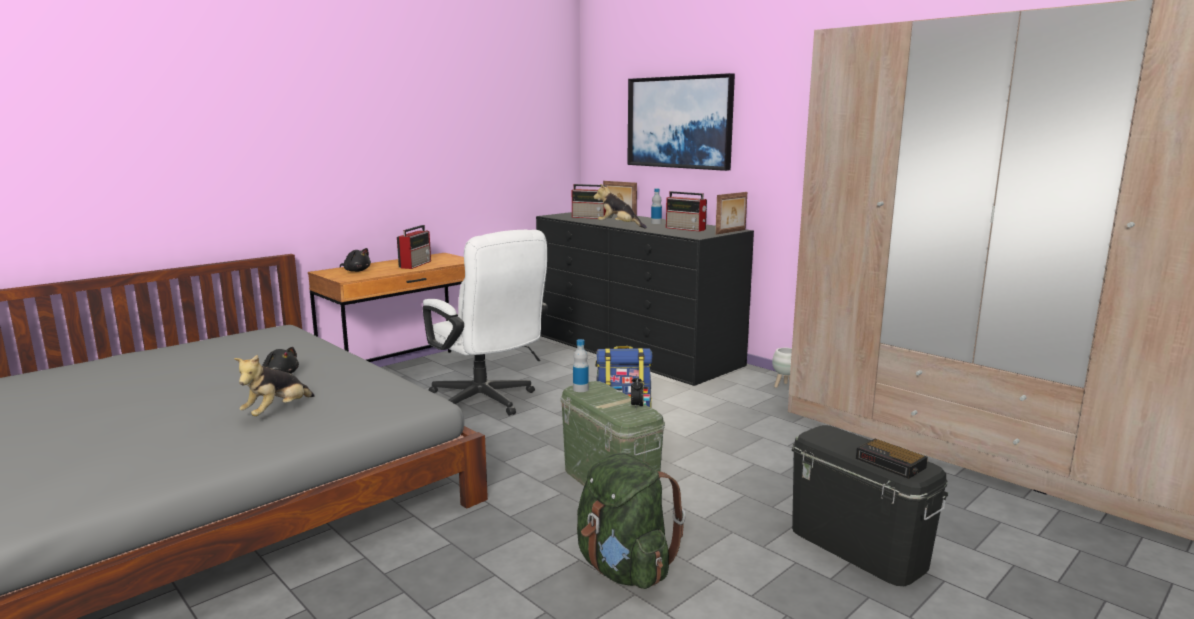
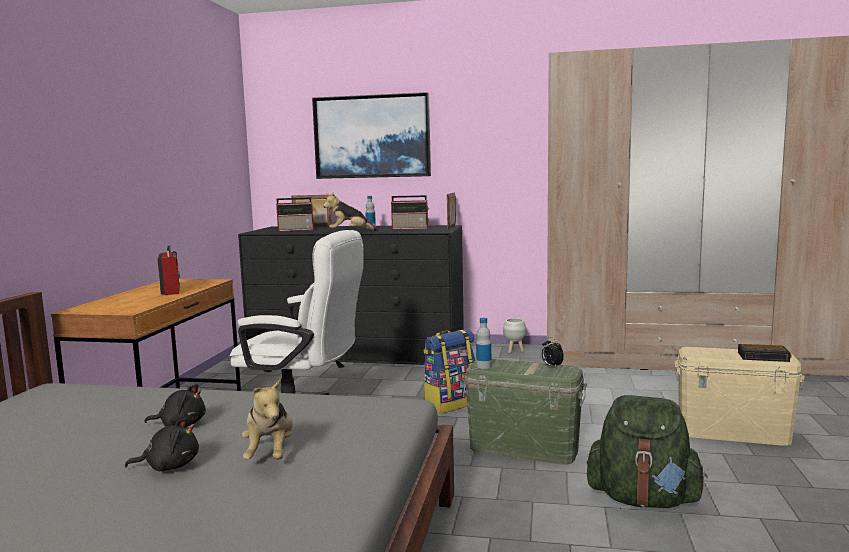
camera: 35 degrees left, 5 degrees down
(356, 271) = (117, 304): black plush toy -> black plush toy (169, 466)
(858, 547) = (733, 432): black storage box -> beige storage box

